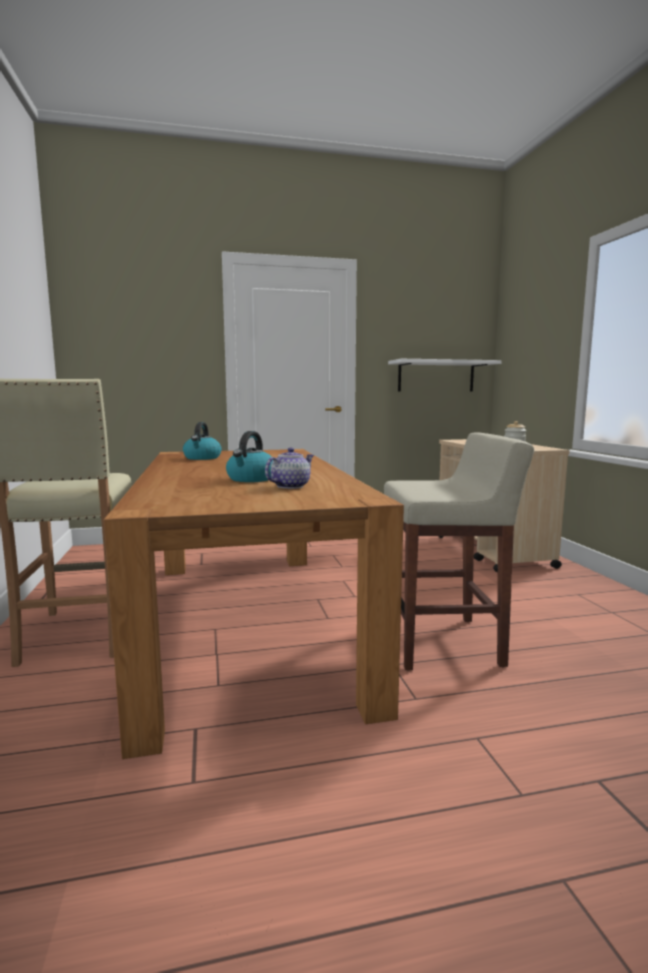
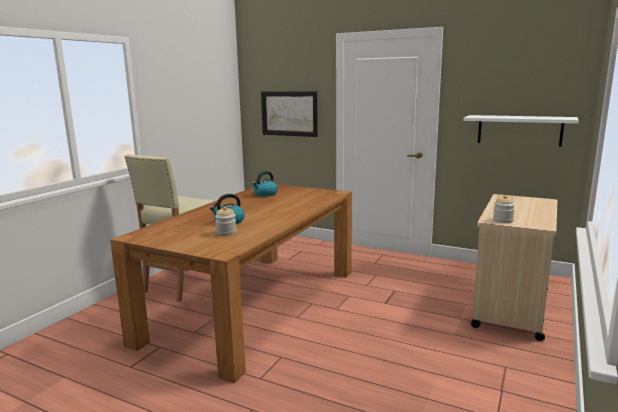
camera: 40 degrees right, 5 degrees up
(149, 360) = (289, 113): none -> picture
(290, 486) = (226, 233): teapot -> jar
(443, 643) = (331, 357): beige stool -> none

